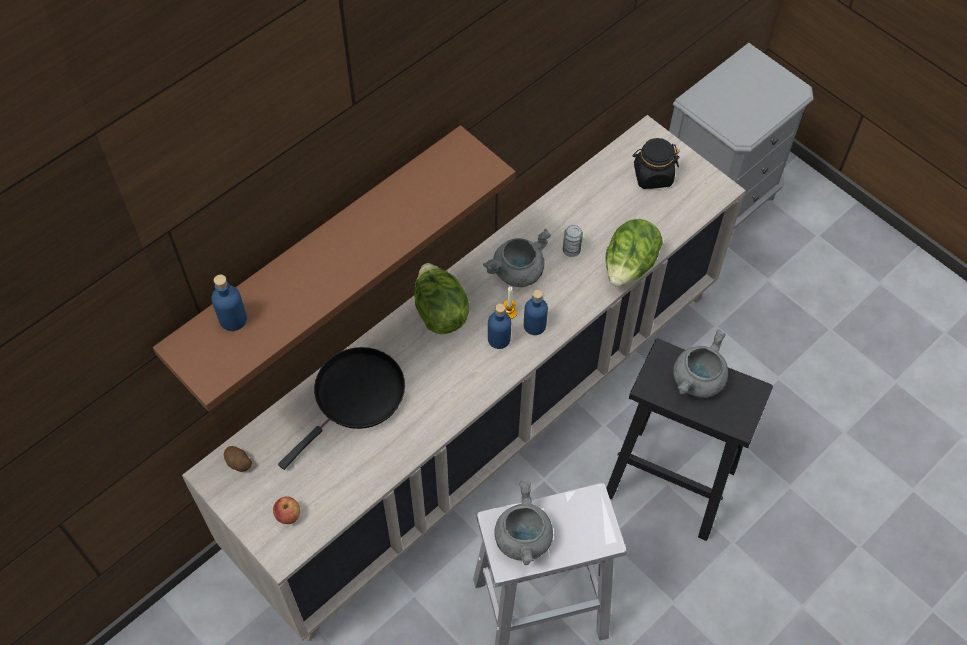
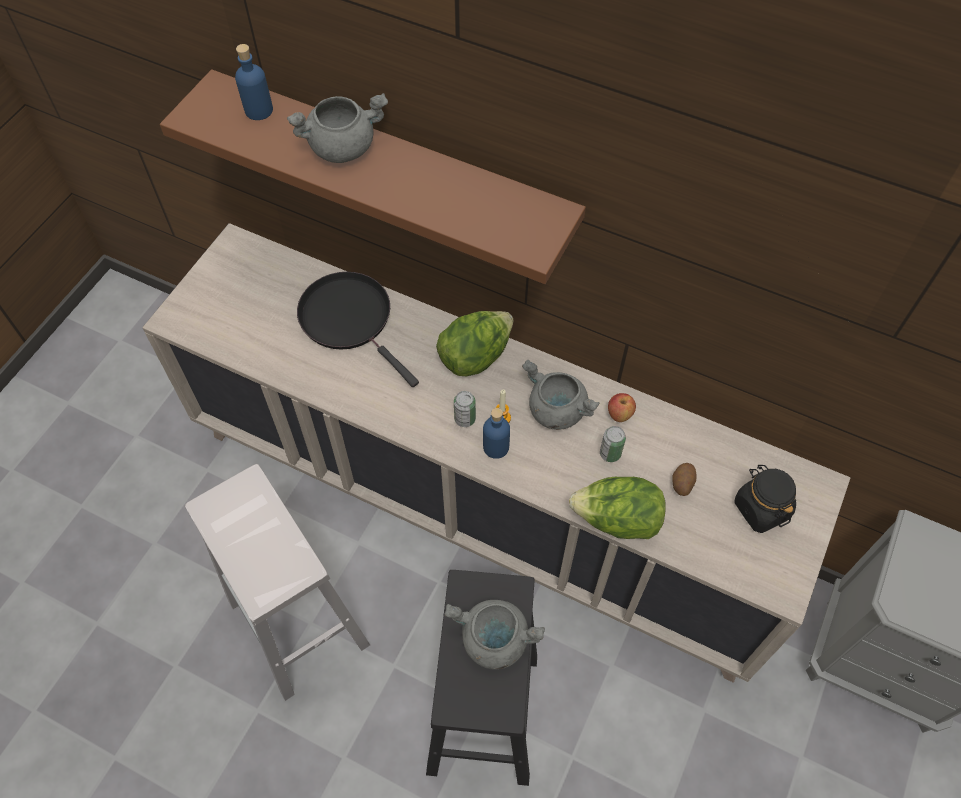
camera: 70 degrees right, 0 degrees up
(238, 463) = (252, 256): potato -> potato (682, 483)
(288, 515) = (210, 311): apple -> apple (619, 414)
(355, 397) = (350, 319): black frying pan -> black frying pan turned 150 degrees counterclockwise
(499, 339) = (465, 419): blue bottle -> can
(522, 538) = (239, 513): grey cooking pot -> grey cooking pot (343, 147)

